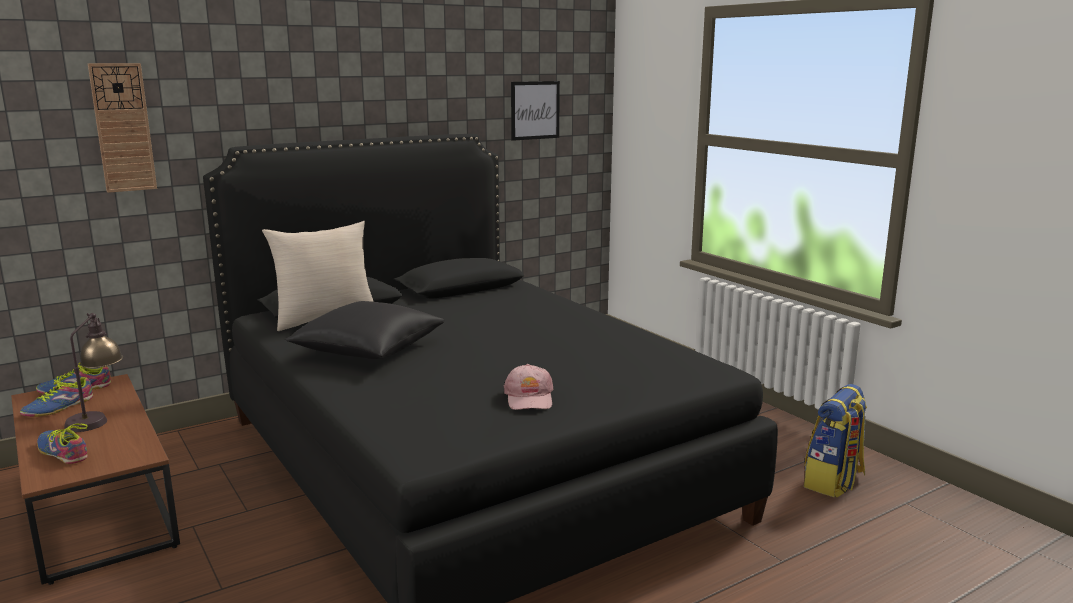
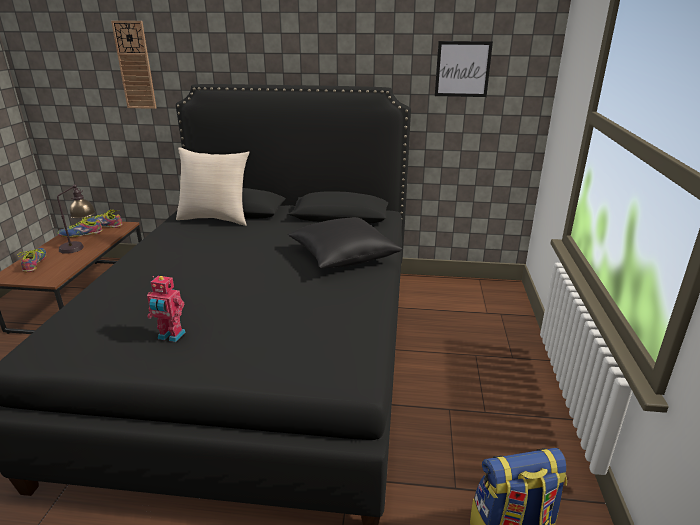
camera: 40 degrees right, 10 degrees up
(368, 350) = (184, 252): black pillow -> black pillow (343, 256)
(529, 398) = (170, 336): pink cap -> toy robot

